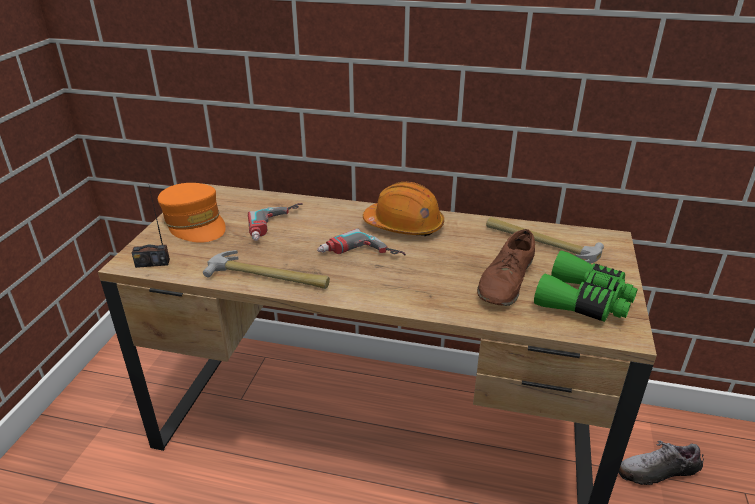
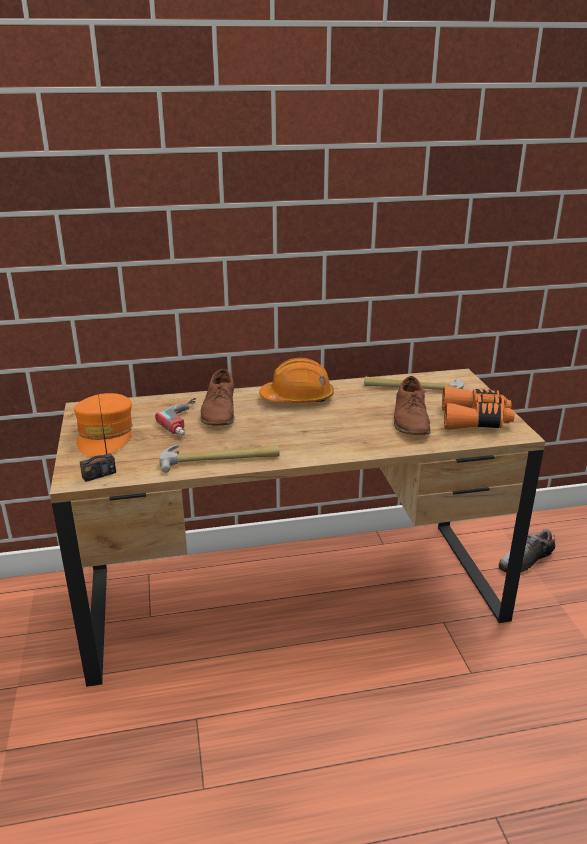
camera: 25 degrees left, 5 degrees down
(195, 223) = (105, 435): orange cap -> orange cap turned 60 degrees clockwise
(316, 222) = (220, 411): none -> brown shoe
(360, 256) = (283, 428): power drill -> none
(584, 301) = (475, 420): green binoculars -> orange binoculars

